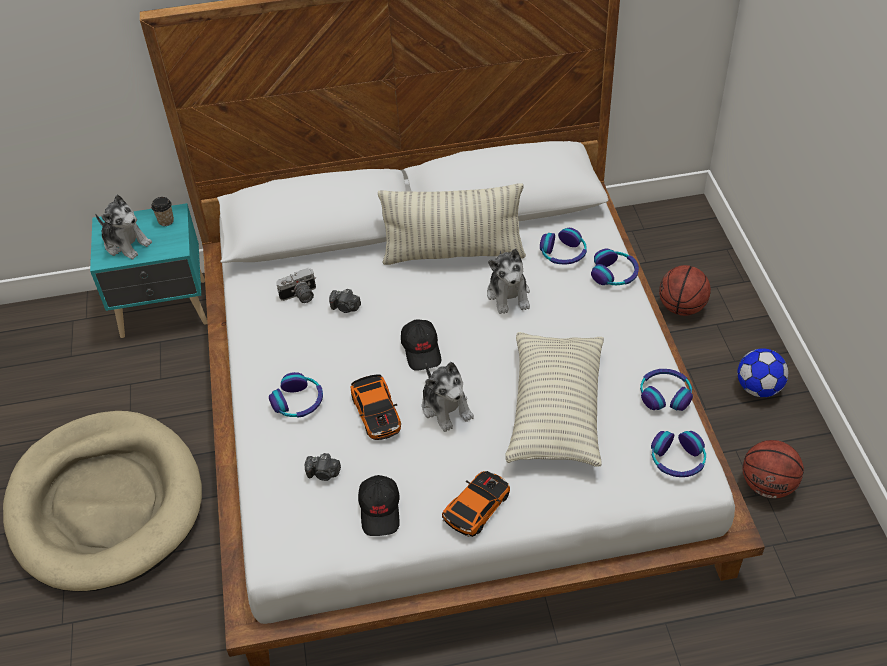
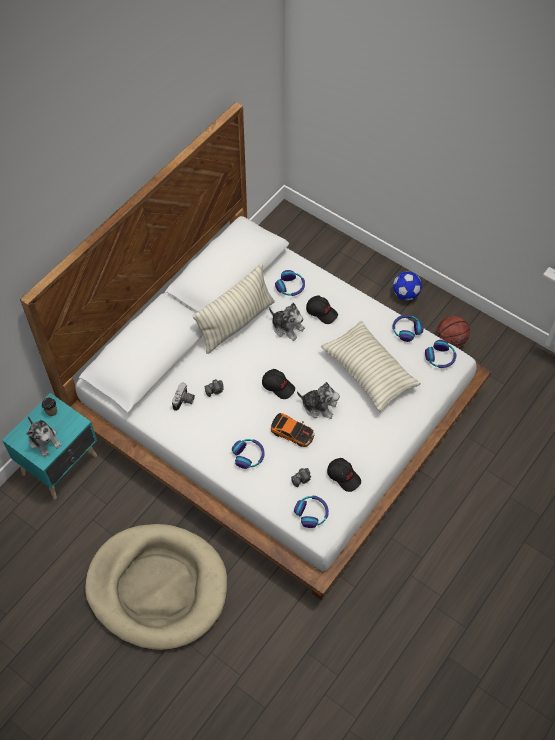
camera: 45 degrees left, 10 degrees up
(126, 243) = (44, 440): plush toy -> plush toy turned 60 degrees clockwise
(476, 506) = (381, 442): toy car -> none
(571, 304) = (321, 312): none -> black cap
(614, 274) = (325, 282): headphones -> headphones (312, 513)
(681, 307) = (333, 274): basketball -> none

